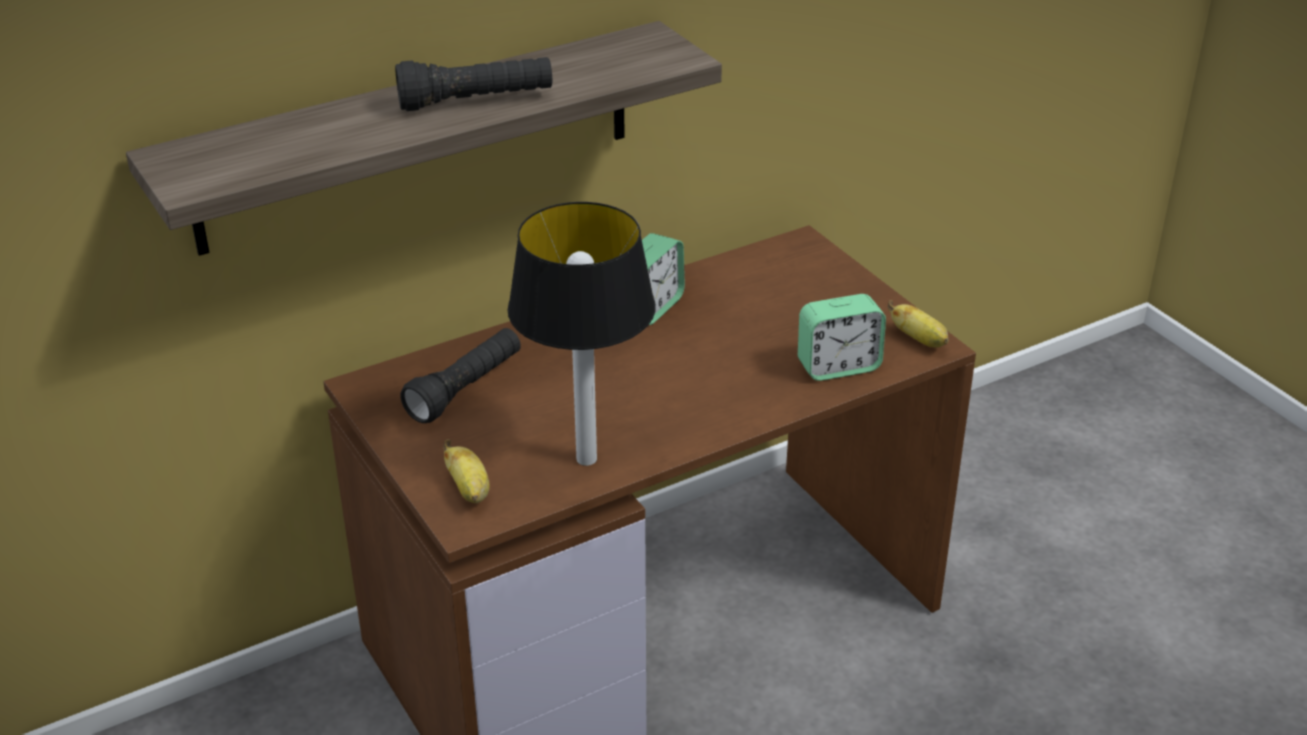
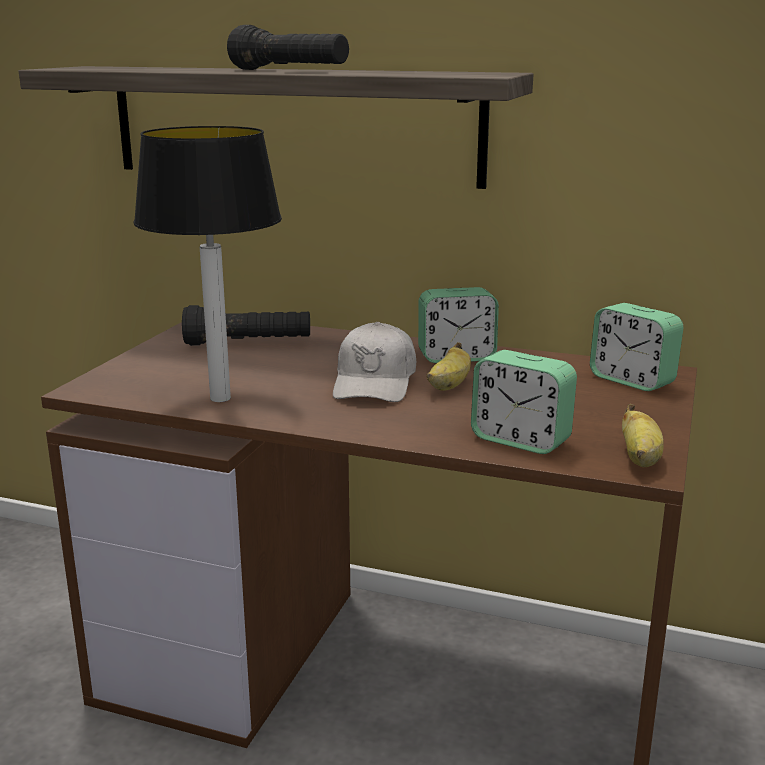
camera: 50 degrees right, 15 degrees down
(469, 490) = (127, 379): banana -> banana (449, 386)
(654, 371) = (375, 383): none -> white cap
(798, 264) = (632, 380): none -> alarm clock

